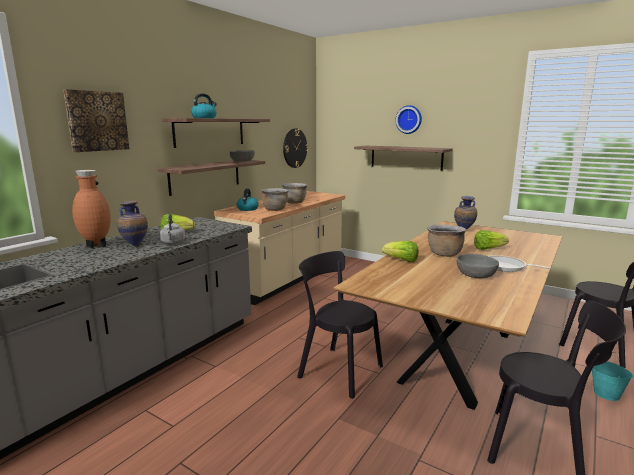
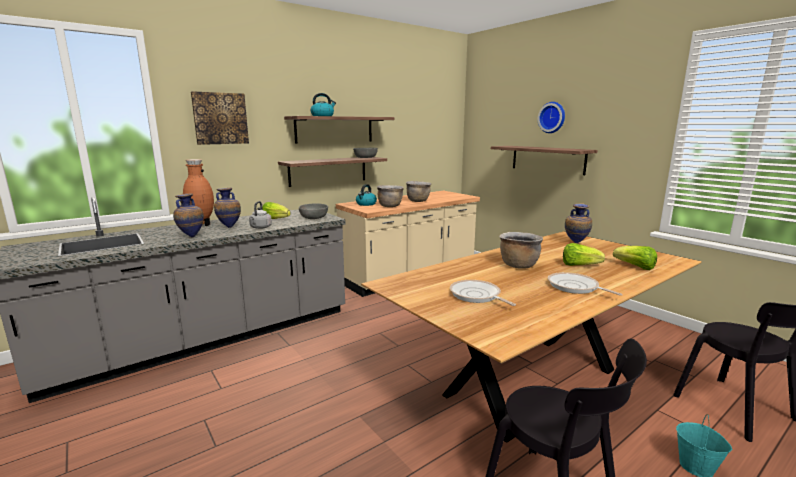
camera: 20 degrees right, 0 degrees up
(104, 260) = (191, 236): none -> vase
(294, 148) = (434, 147): wall clock -> none
(337, 370) = (392, 370): black chair -> none
(401, 260) = (462, 266): lettuce -> lettuce (635, 267)
(444, 284) = (476, 296): none -> frying pan
(476, 275) = (526, 291): grey bowl -> grey bowl (314, 217)

